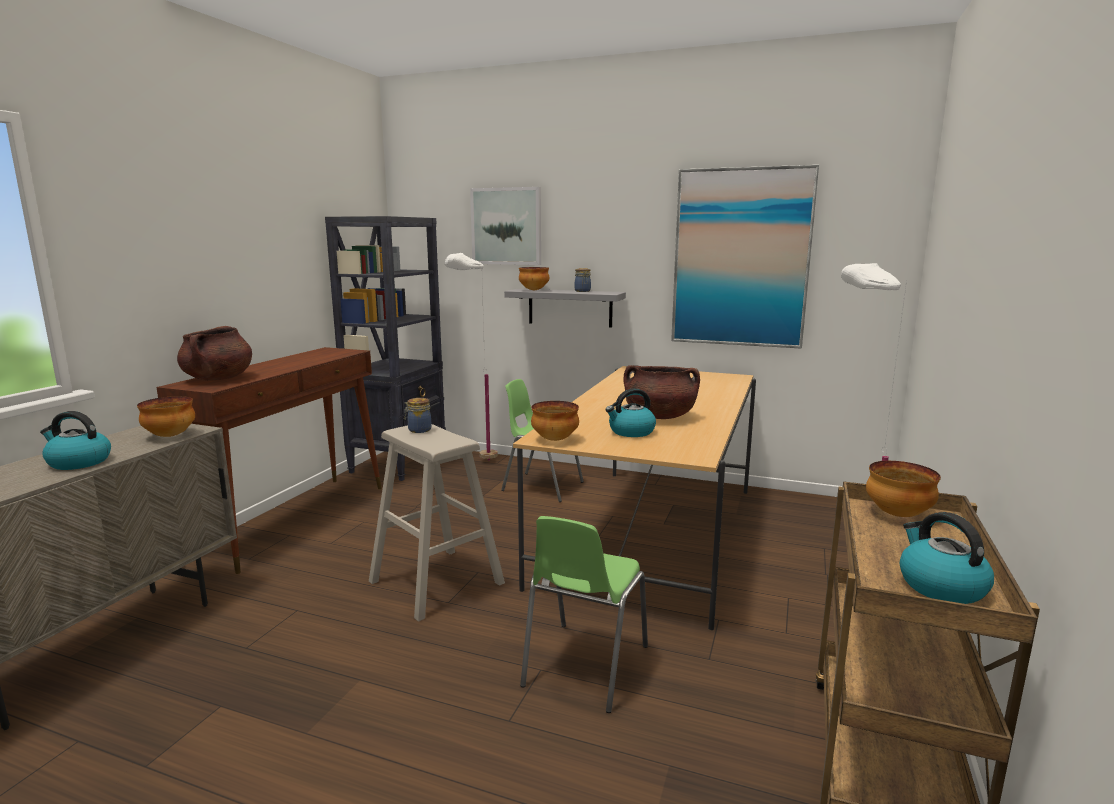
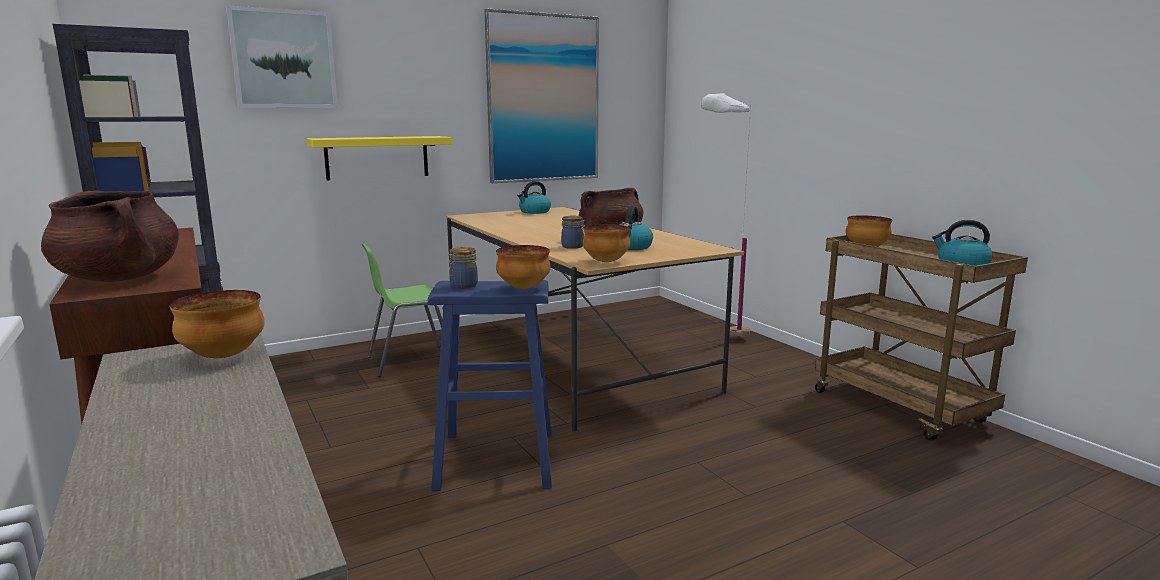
camera: 50 degrees left, 0 degrees up
(78, 462) = (218, 411): kettle -> kettle (534, 212)
(437, 582) = (496, 459): beige stool -> blue stool
(476, 464) = (292, 367): white floor lamp -> none
(534, 290) = (342, 138): bowl -> bowl (523, 288)
(570, 307) = (377, 157): grey shelf -> yellow shelf
(582, 291) = (399, 136): jar -> jar (573, 247)
(584, 666) = (713, 446): green chair -> none

